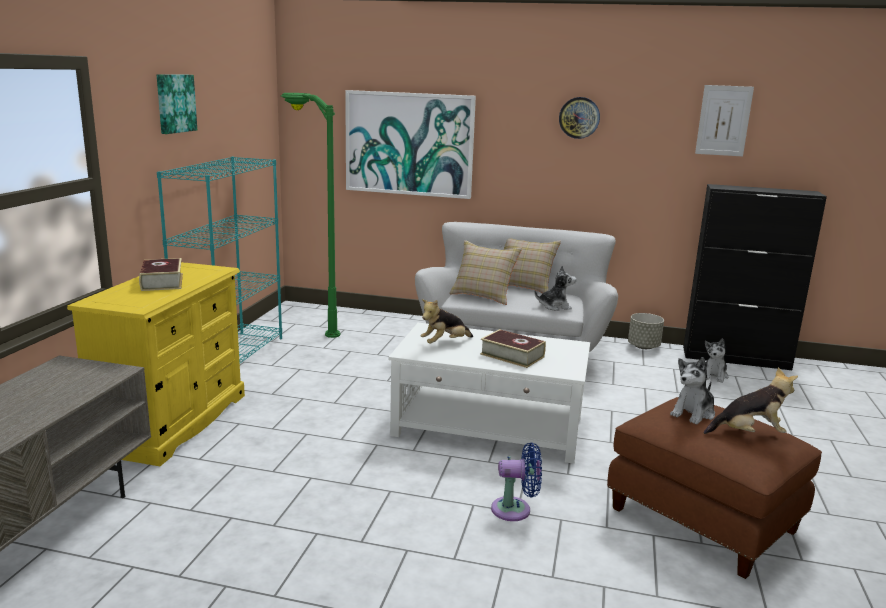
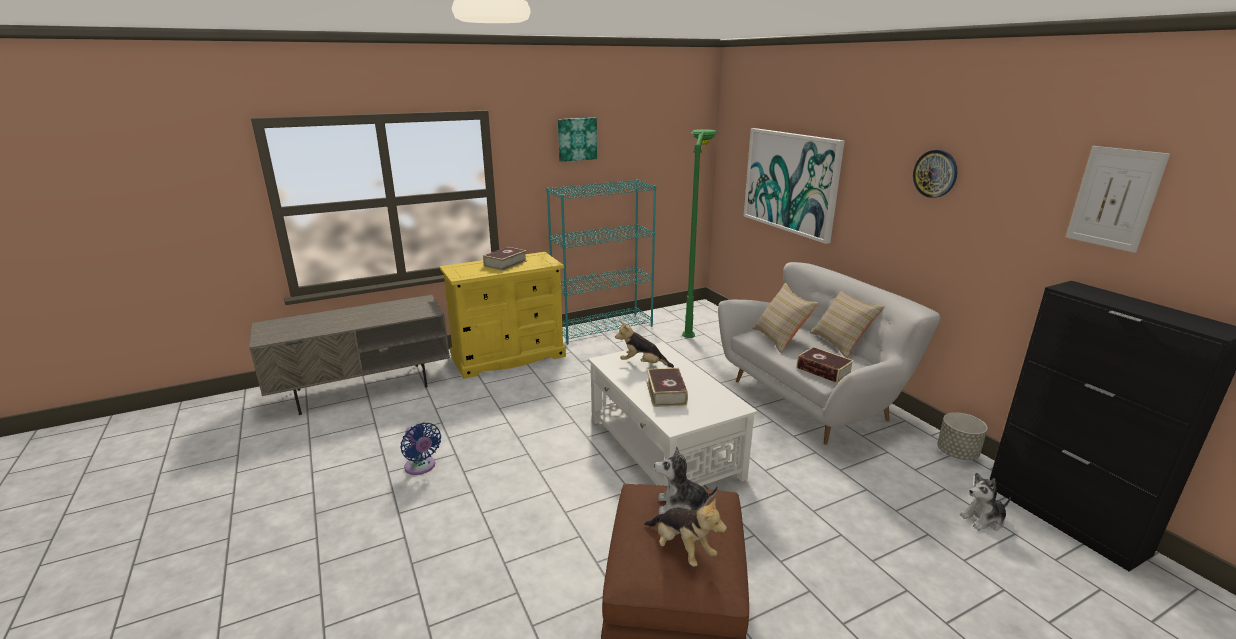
camera: 50 degrees right, 5 degrees up
(515, 510) = (567, 510): blue fan -> blue fan (421, 467)
(555, 306) = (823, 370): plush toy -> book

